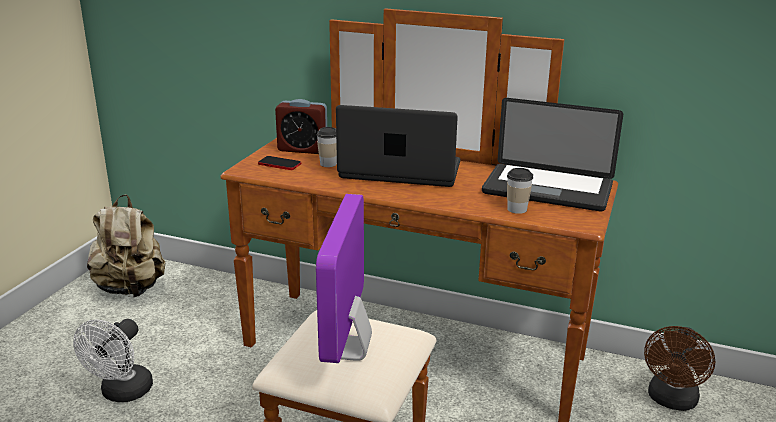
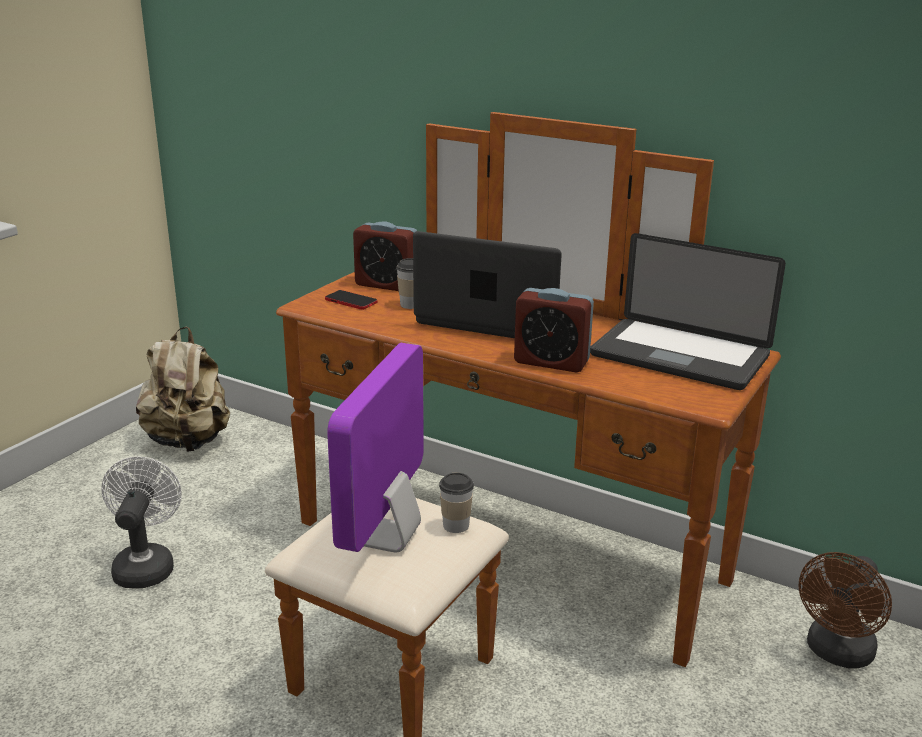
camera: 10 degrees right, 0 degrees up
(122, 393) = (146, 565): white fan -> white fan turned 150 degrees clockwise
(455, 201) = (551, 362): none -> alarm clock
(517, 209) = (627, 379): cup -> cup (456, 525)

